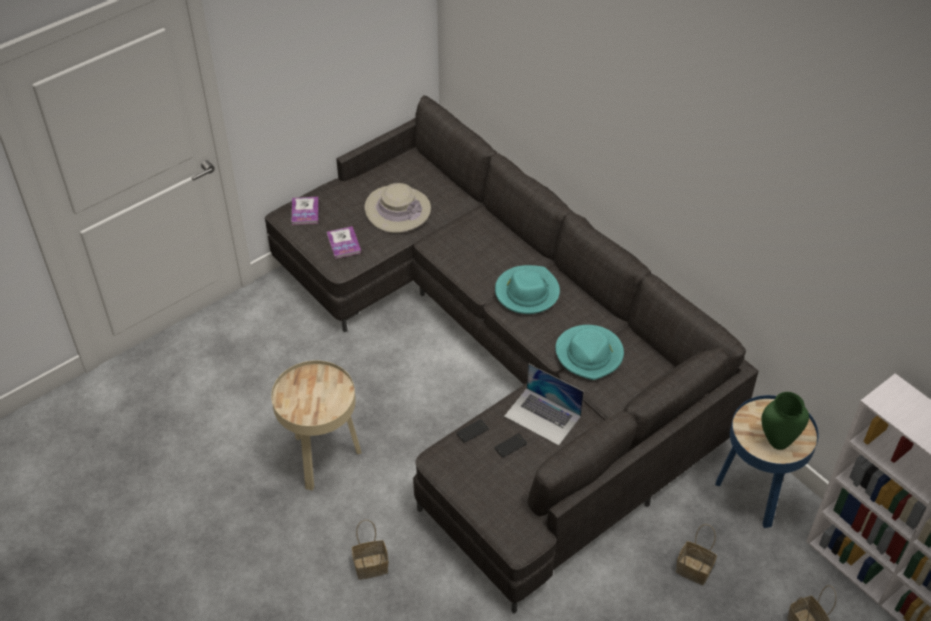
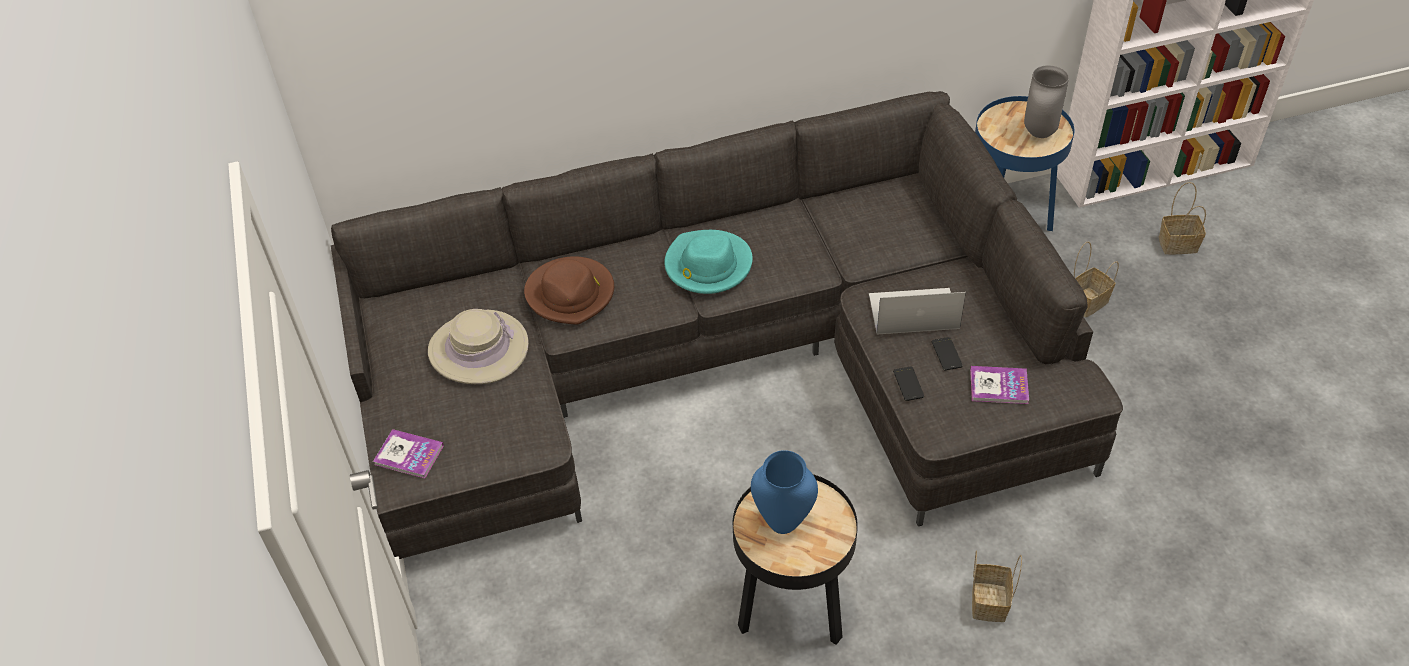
camera: 65 degrees left, 0 degrees up
(315, 389) = (784, 521): none -> blue vase
(322, 458) = (791, 609): beige side table -> black side table
(344, 243) = (504, 426): book -> book (999, 386)
(465, 234) = (571, 293): none -> brown hat
(543, 416) = (913, 311): laptop -> laptop turned 150 degrees counterclockwise
(589, 354) = (836, 241): turquoise hat -> none
(777, 441) = (1038, 132): green vase -> grey vase

